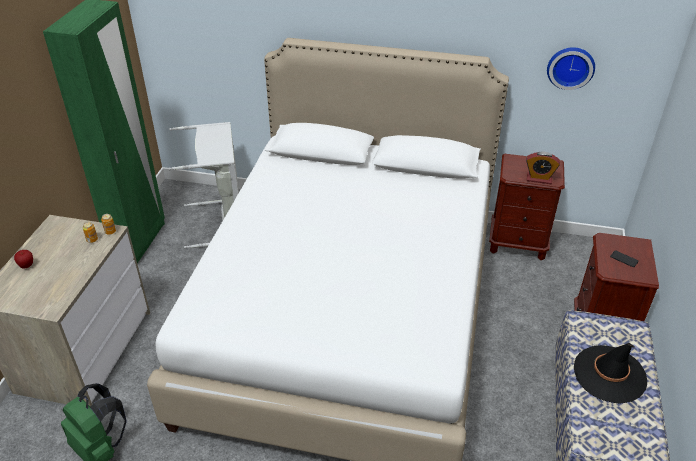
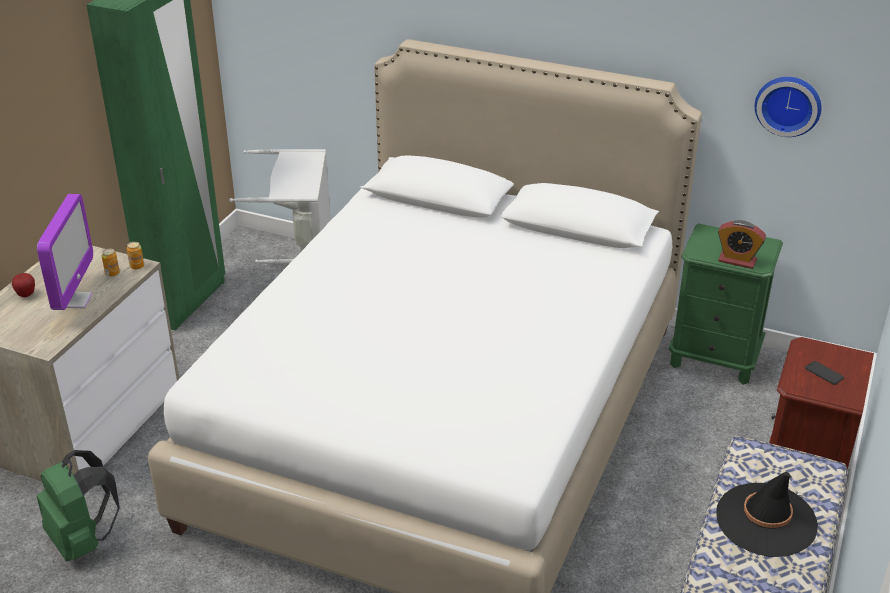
camera: 10 degrees right, 5 degrees down
(67, 266) = (74, 300): none -> monitor
(517, 243) = (714, 359): brown nightstand -> green nightstand

